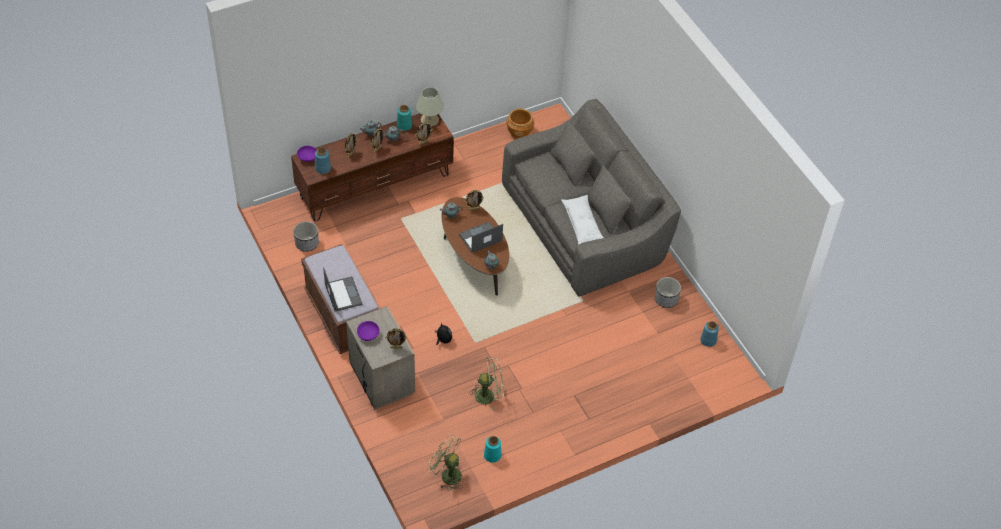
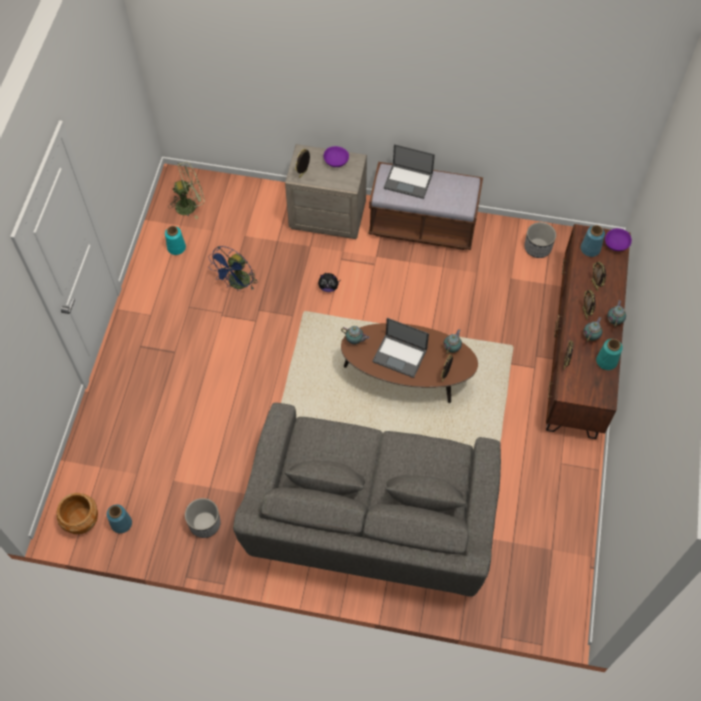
camera: 130 degrees right, 10 degrees up
(430, 120) = (598, 392): beige table lamp -> none
(480, 238) = (400, 356): laptop -> laptop turned 105 degrees clockwise
(489, 395) = (237, 284): green fan -> blue fan
(519, 132) = (564, 554): brown planter -> brown planter (82, 521)
(582, 224) = (326, 446): white pillow -> none

